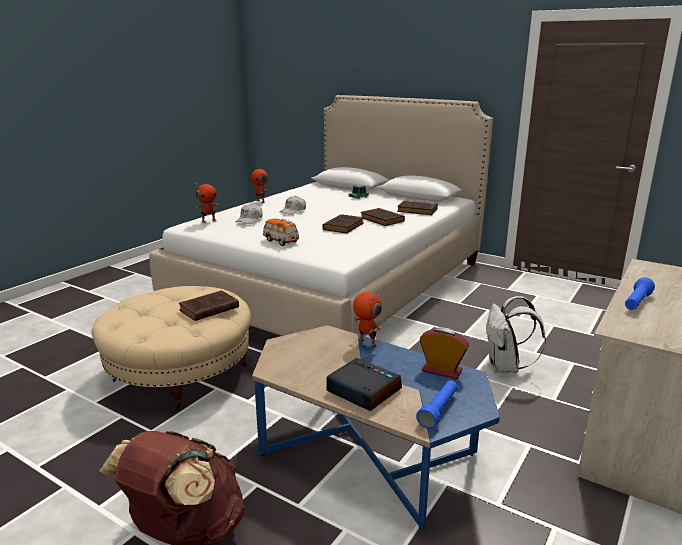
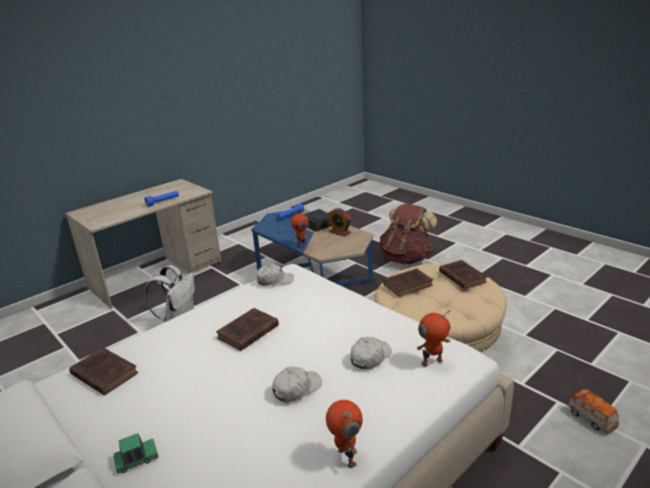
camera: 165 degrees left, 5 degrees up
(280, 241) = (336, 303): toy car -> toy car (591, 419)
(349, 252) = (274, 280): none -> white cap
(383, 220) = (184, 346): brown book -> brown book (461, 276)
(441, 371) = (273, 230): alarm clock -> alarm clock (340, 232)

